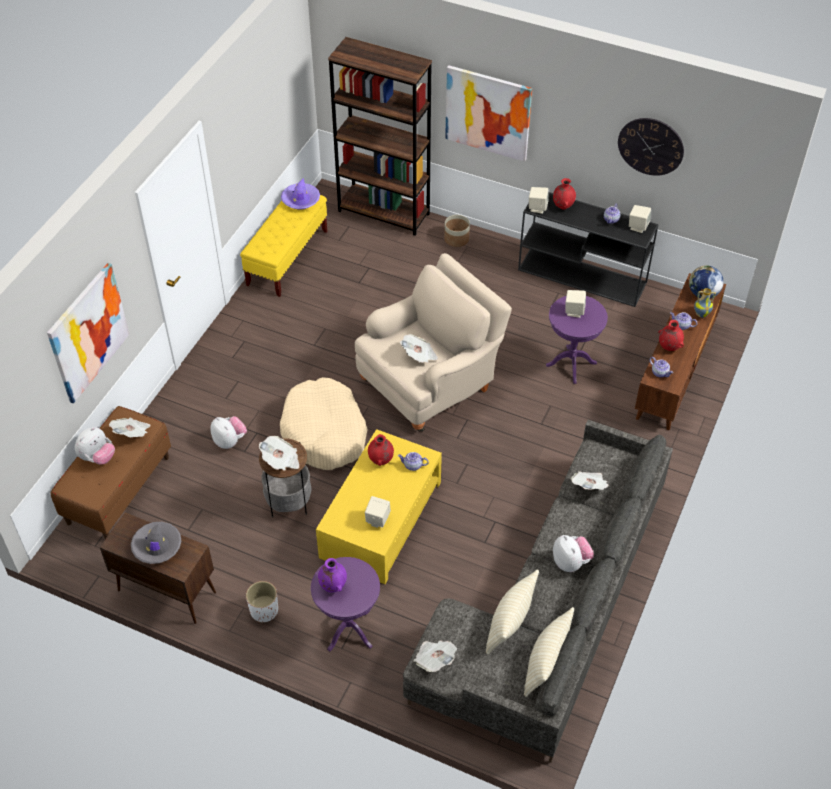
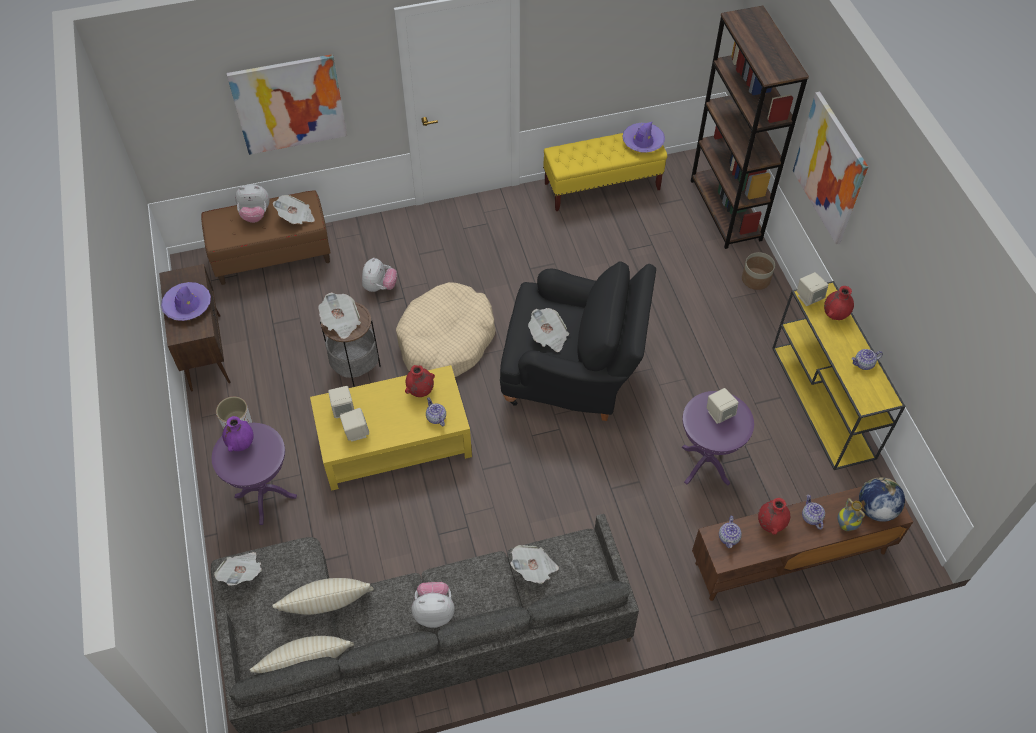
camera: 50 degrees right, 5 degrees up
(157, 546) = (187, 305): grey hat -> purple hat
(431, 382) = (573, 374): beige armchair -> black armchair
(571, 562) = (434, 611): plush toy -> plush toy turned 120 degrees counterclockwise
(583, 276) = (823, 403): black console table -> yellow console table
(638, 226) = (881, 391): beige speaker -> beige speaker (343, 409)
(650, 146) = (933, 314): wall clock -> none

